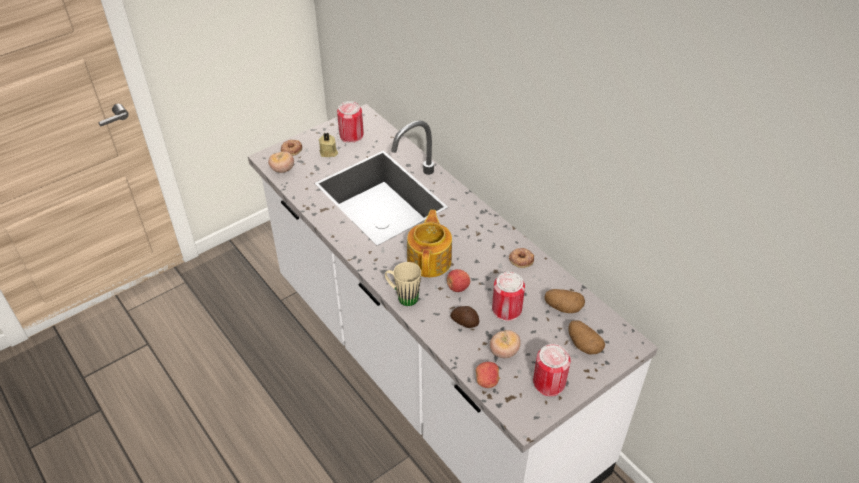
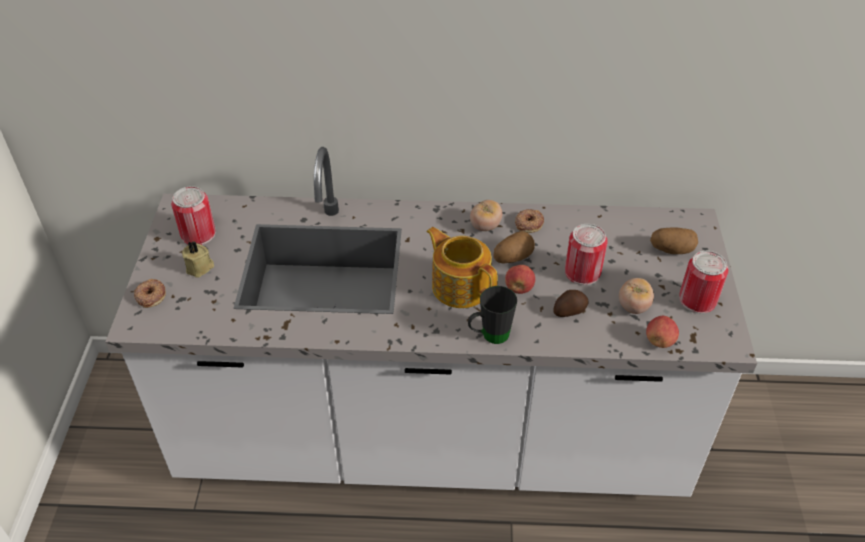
camera: 50 degrees left, 0 degrees up
(282, 169) = (174, 323): tomato -> tomato (485, 226)
(403, 296) = (489, 336): beige mug -> black mug
(563, 307) = (616, 234): potato -> potato (512, 257)

